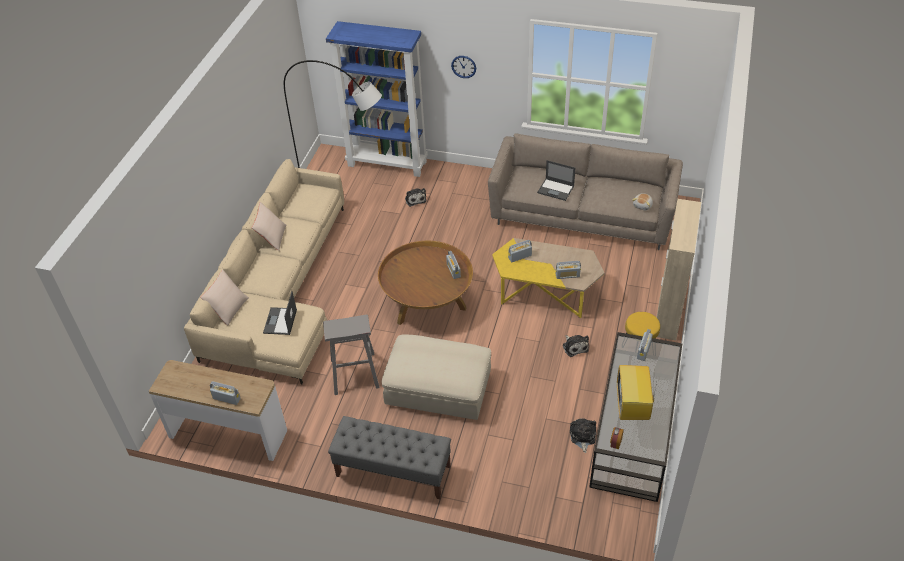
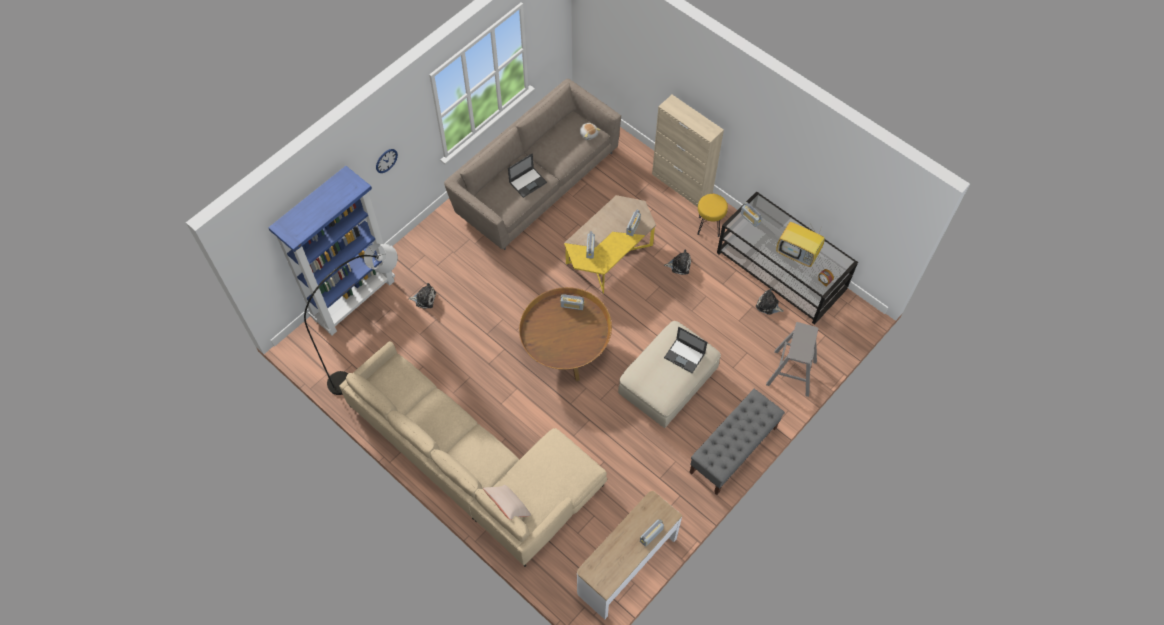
camera: 65 degrees left, 15 degrees up
(272, 237) = (433, 435): beige pillow -> none
(280, 322) = (554, 467): laptop -> laptop (685, 356)
(354, 373) = (615, 438): grey stool -> grey stool (791, 373)

